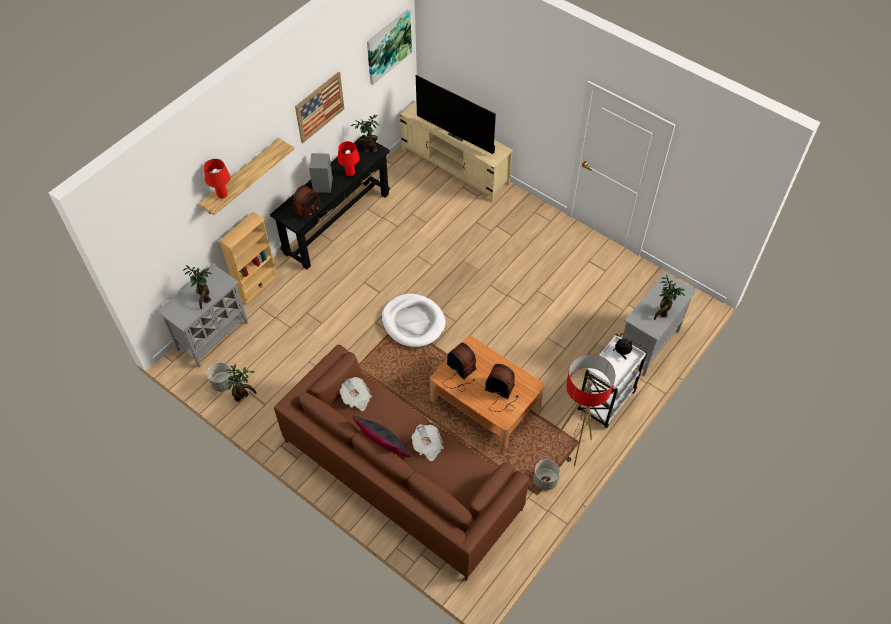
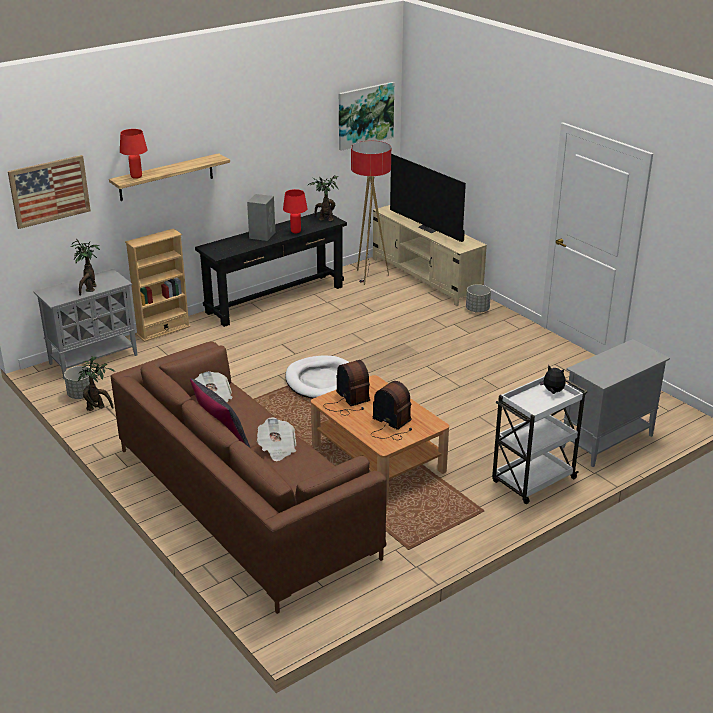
camera: 15 degrees right, 25 degrees down
(301, 209) = (229, 247): radio -> none
(319, 107) = (273, 143): picture -> picture (49, 191)
(545, 480) = (425, 538): grey planter -> grey planter (477, 310)
(573, 448) = (474, 515): floor lamp -> floor lamp (370, 277)
(662, 313) = (618, 369): potted plant -> none

